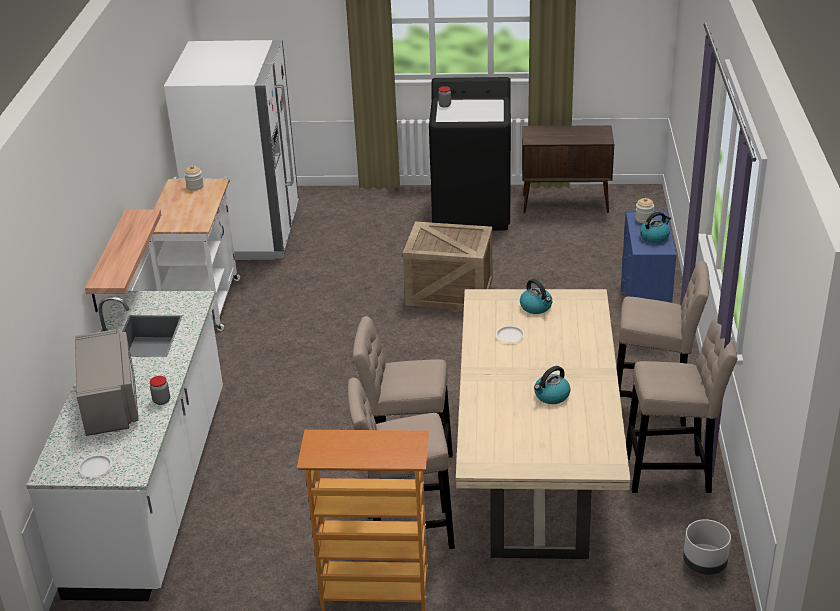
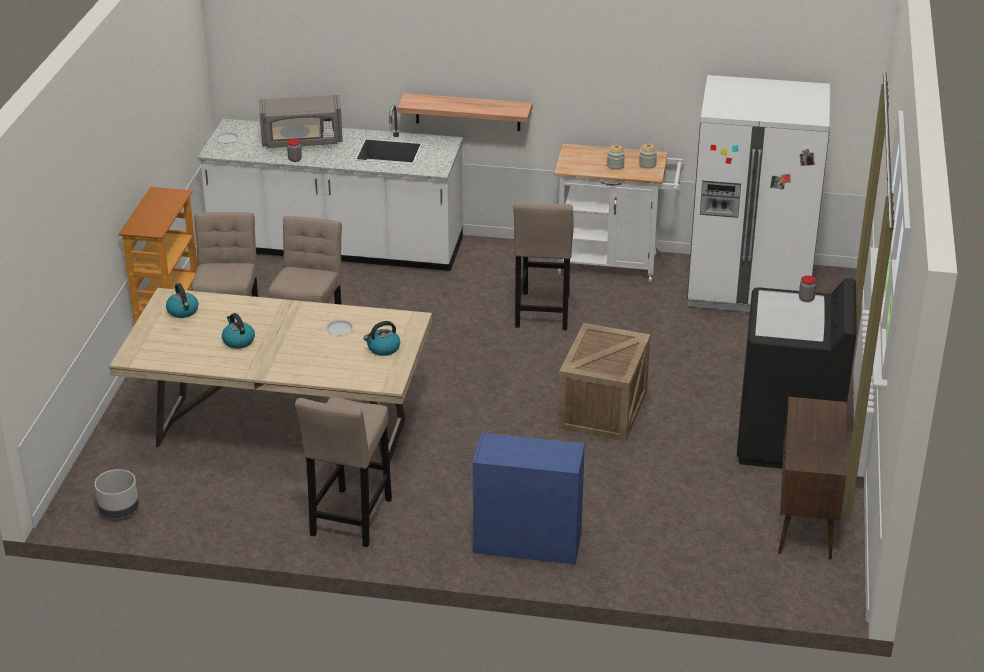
camera: 95 degrees right, 0 degrees up
(644, 219) = (559, 452): jar -> jar (615, 165)
(654, 237) = (516, 453): kettle -> kettle (183, 311)
(672, 473) = (243, 514): beige stool -> beige stool (542, 313)

